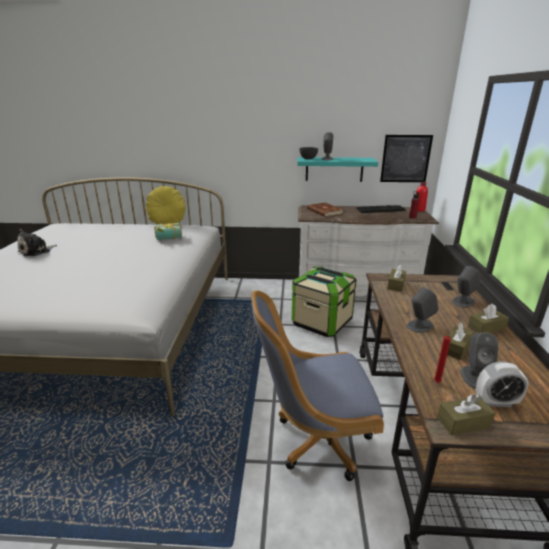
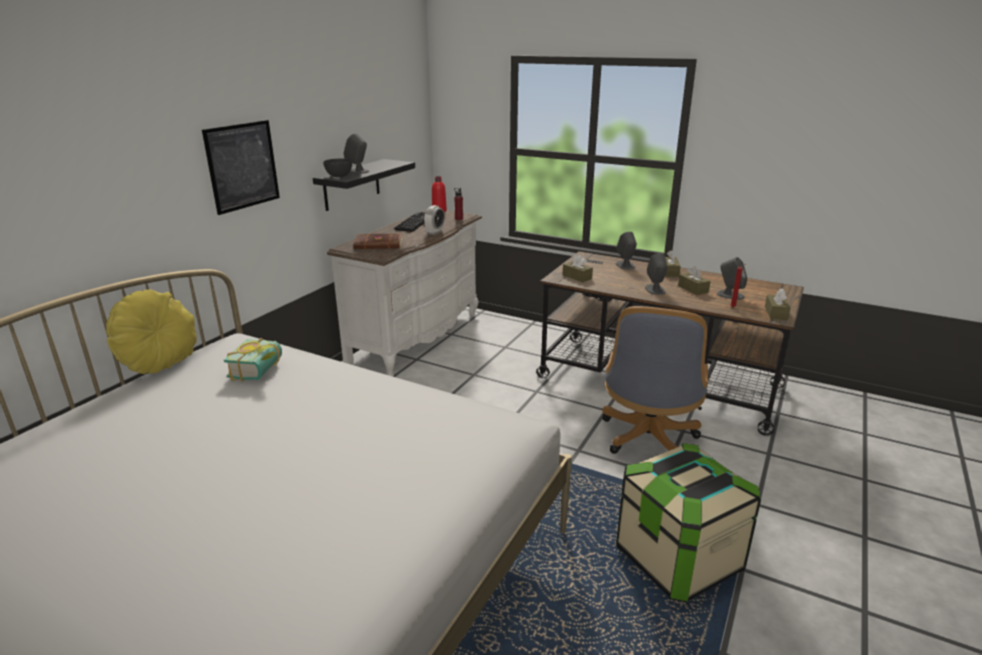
camera: 65 degrees left, 0 degrees up
(36, 251) = (101, 532): plush toy -> none
(321, 322) = (460, 379): storage box -> storage box (677, 559)
(334, 169) = (352, 184): turquoise shelf -> black shelf
(405, 159) = (408, 153): picture -> picture (242, 166)
(495, 402) = (757, 298): alarm clock -> alarm clock (434, 232)

